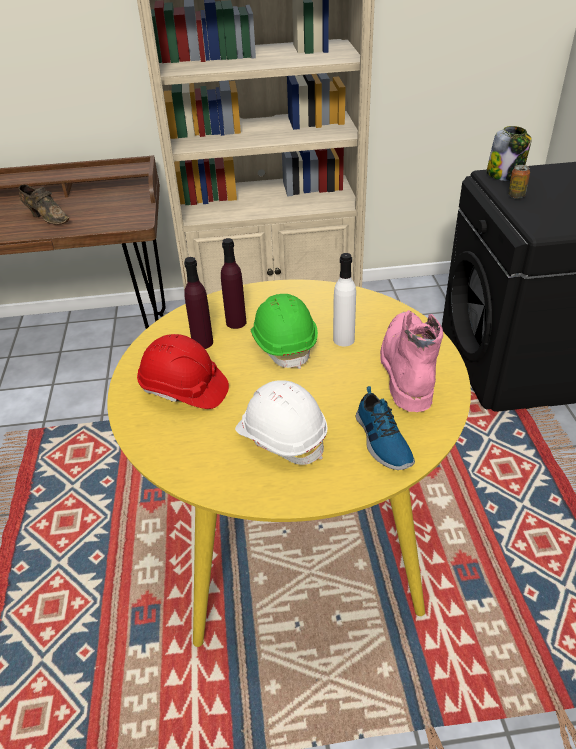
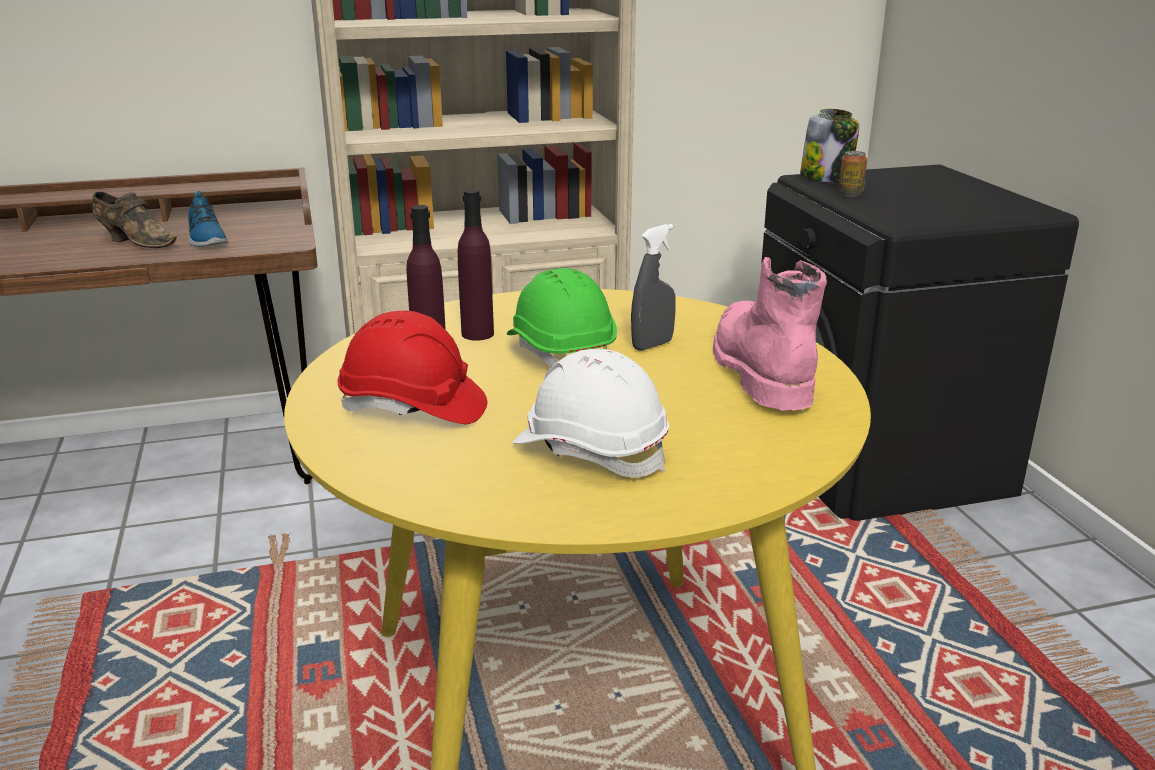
camera: 10 degrees left, 15 degrees down
(343, 339) = (652, 345): white bottle -> grey spray bottle
(381, 441) = (751, 447): shoe -> shoe (205, 238)

